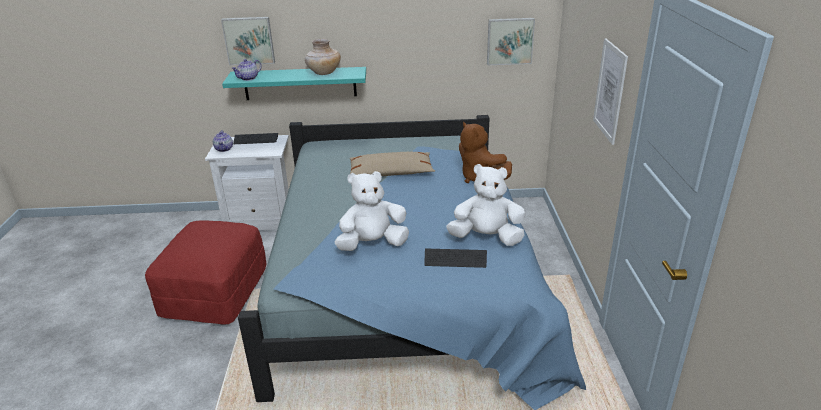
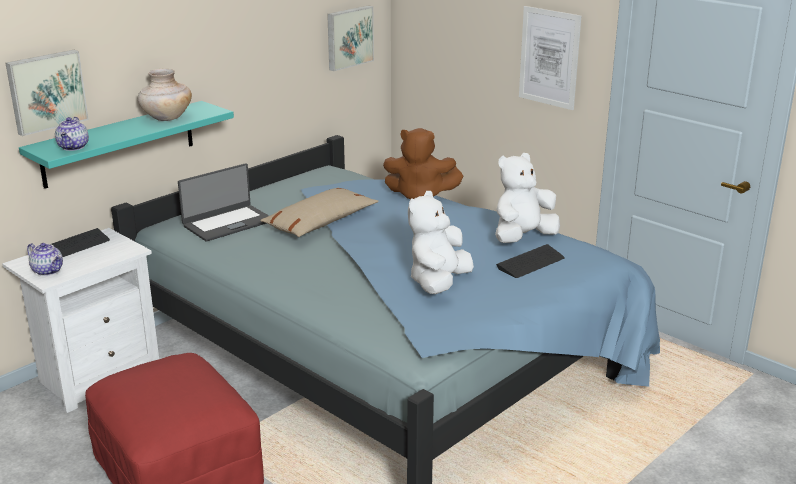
camera: 45 degrees left, 5 degrees down
(346, 154) = (227, 223): none -> laptop

